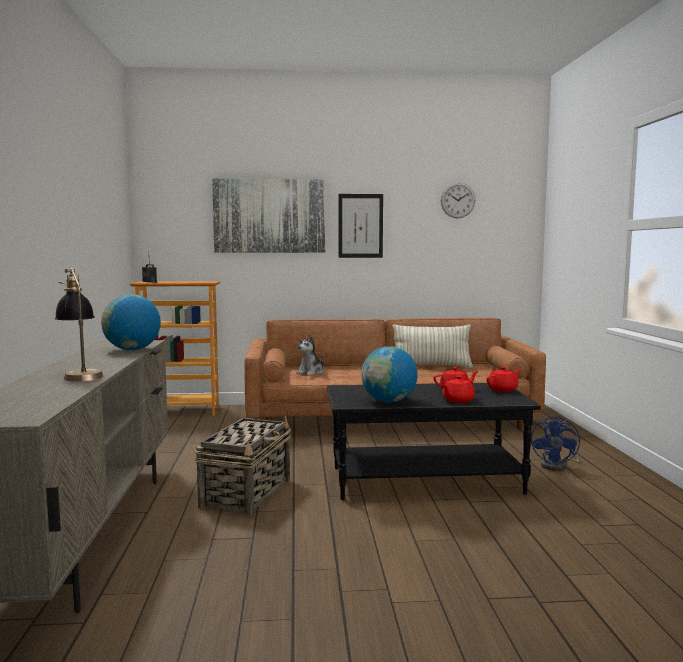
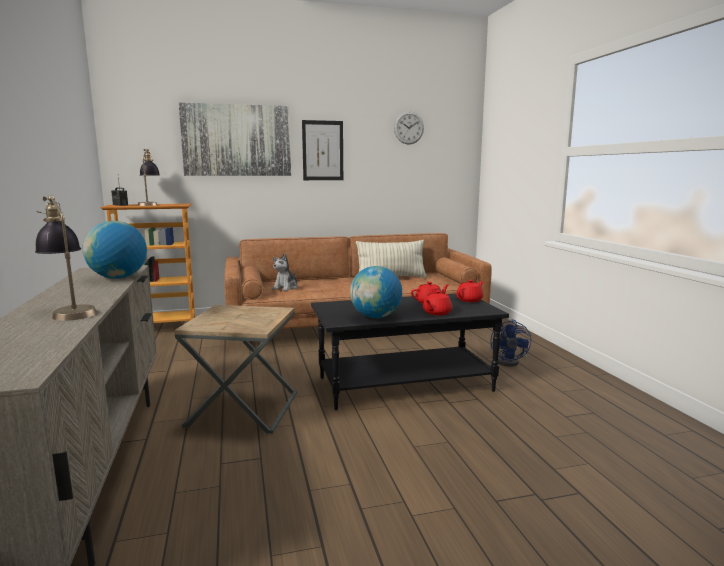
camera: 10 degrees left, 5 degrees up
(178, 281) = (150, 204): none -> table lamp
(247, 493) = (243, 409): basket -> brown side table

